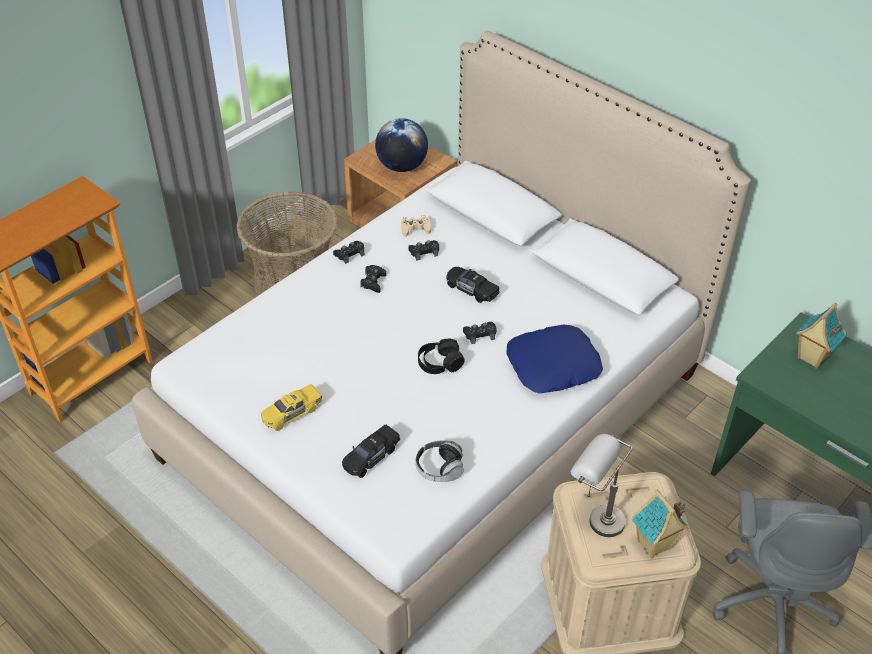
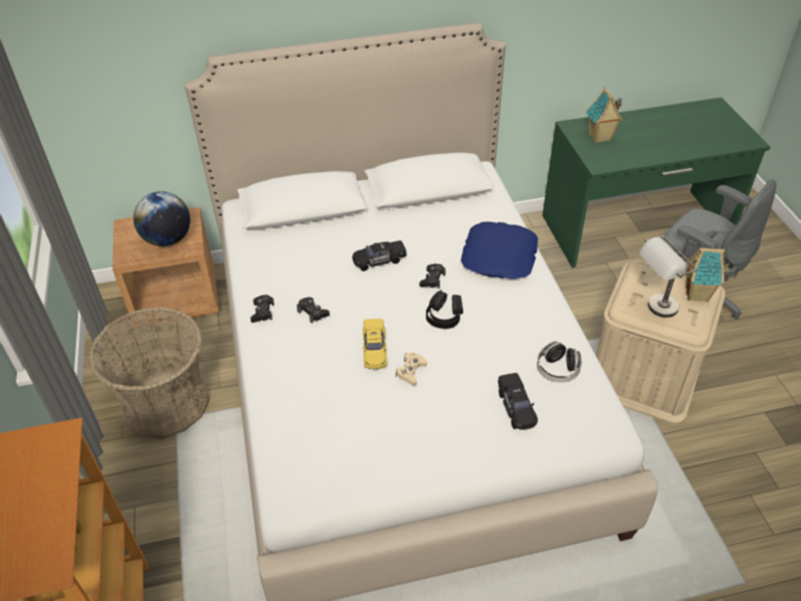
camera: 55 degrees left, 0 degrees up
(292, 413) = (424, 439): yellow toy car -> yellow toy car (374, 350)
(415, 229) = (275, 258): beige game controller -> beige game controller (411, 371)
(424, 252) = (308, 266): black game controller -> none

